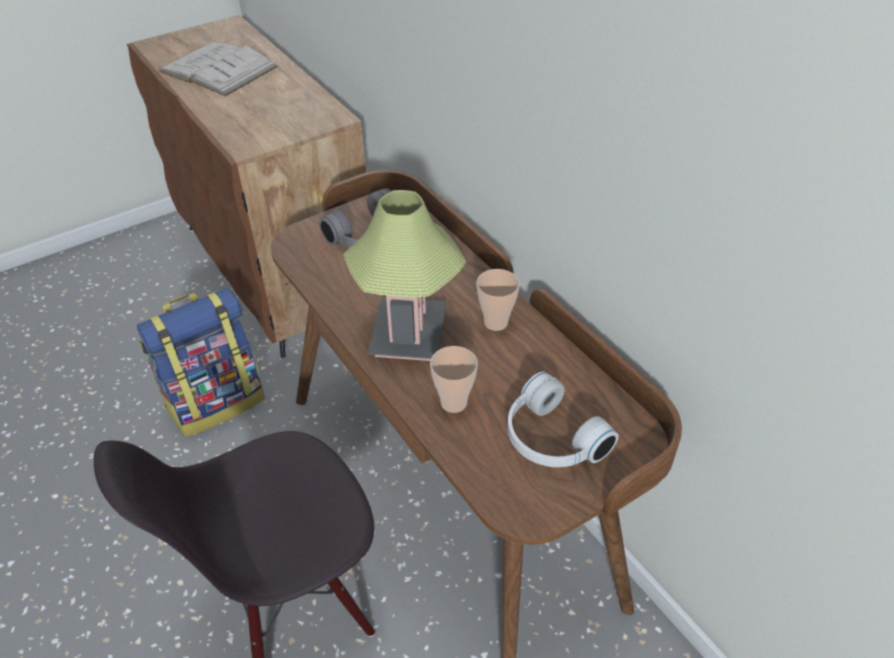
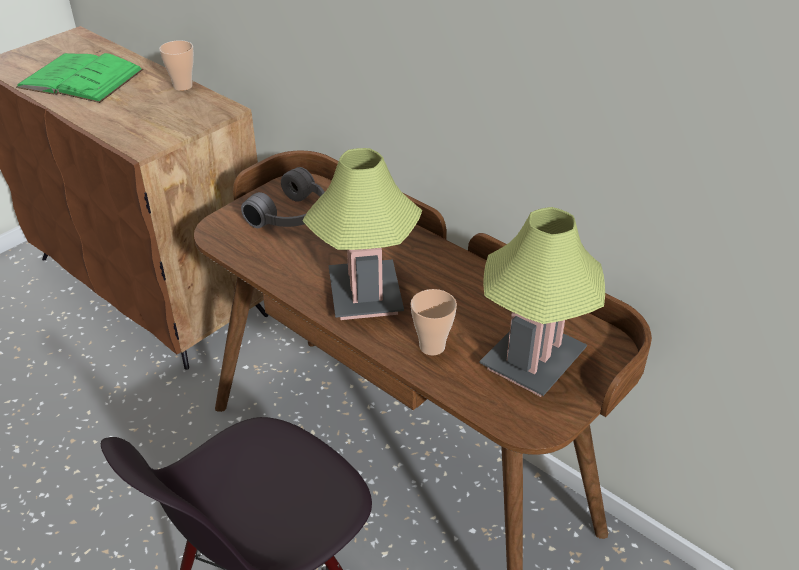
camera: 15 degrees left, 5 degrees down
(216, 401) = (128, 425): backpack -> none
(218, 69) = (81, 78): white book -> green book
(496, 322) = (443, 272): cup -> cup (182, 86)
(550, 439) = (532, 361): white headphones -> table lamp

